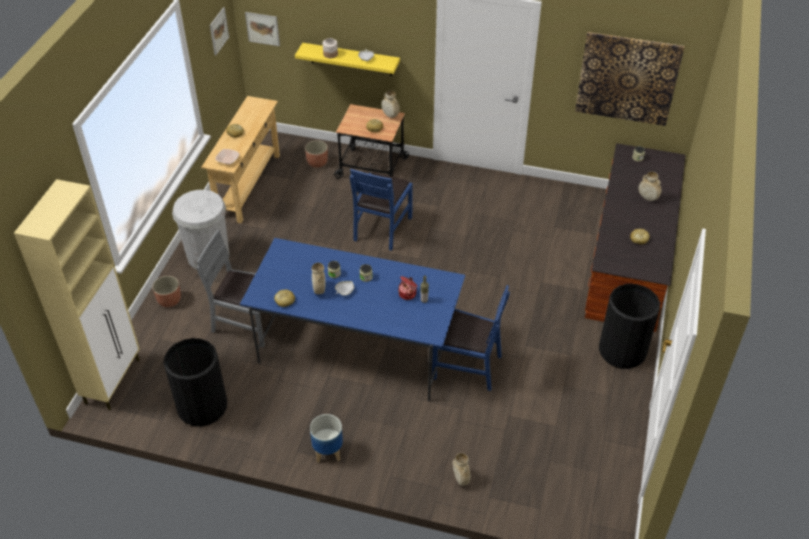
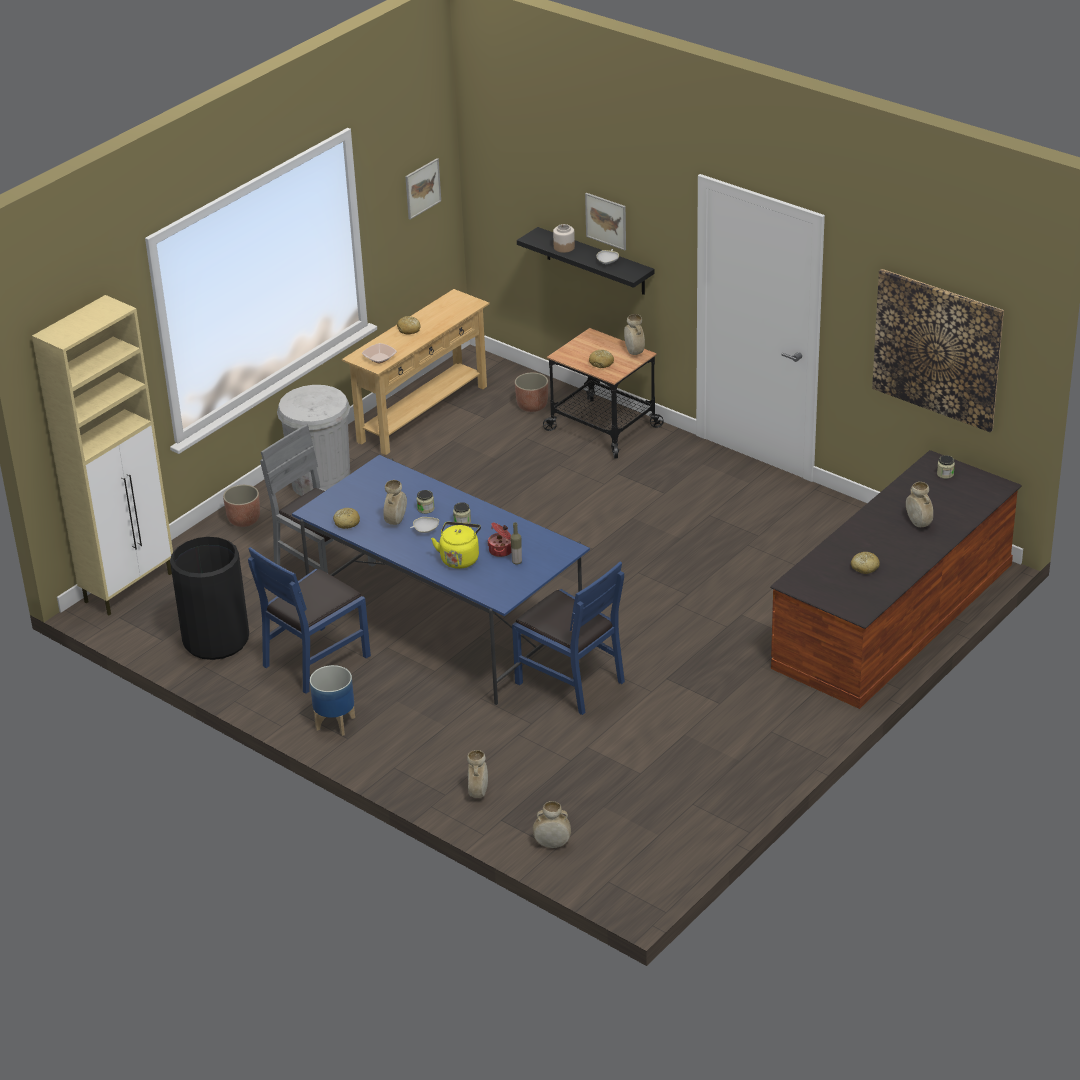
camera: 25 degrees right, 10 degrees down
(262, 28) = (491, 199): picture -> picture (606, 221)
(351, 59) = (595, 261): yellow shelf -> black shelf
(382, 228) = (567, 502): blue chair -> blue chair (315, 660)
(383, 308) = (460, 558): none -> yellow kettle
(535, 505) = (552, 844): none -> beige vase
(622, 351) = (794, 718): black trash can -> none

